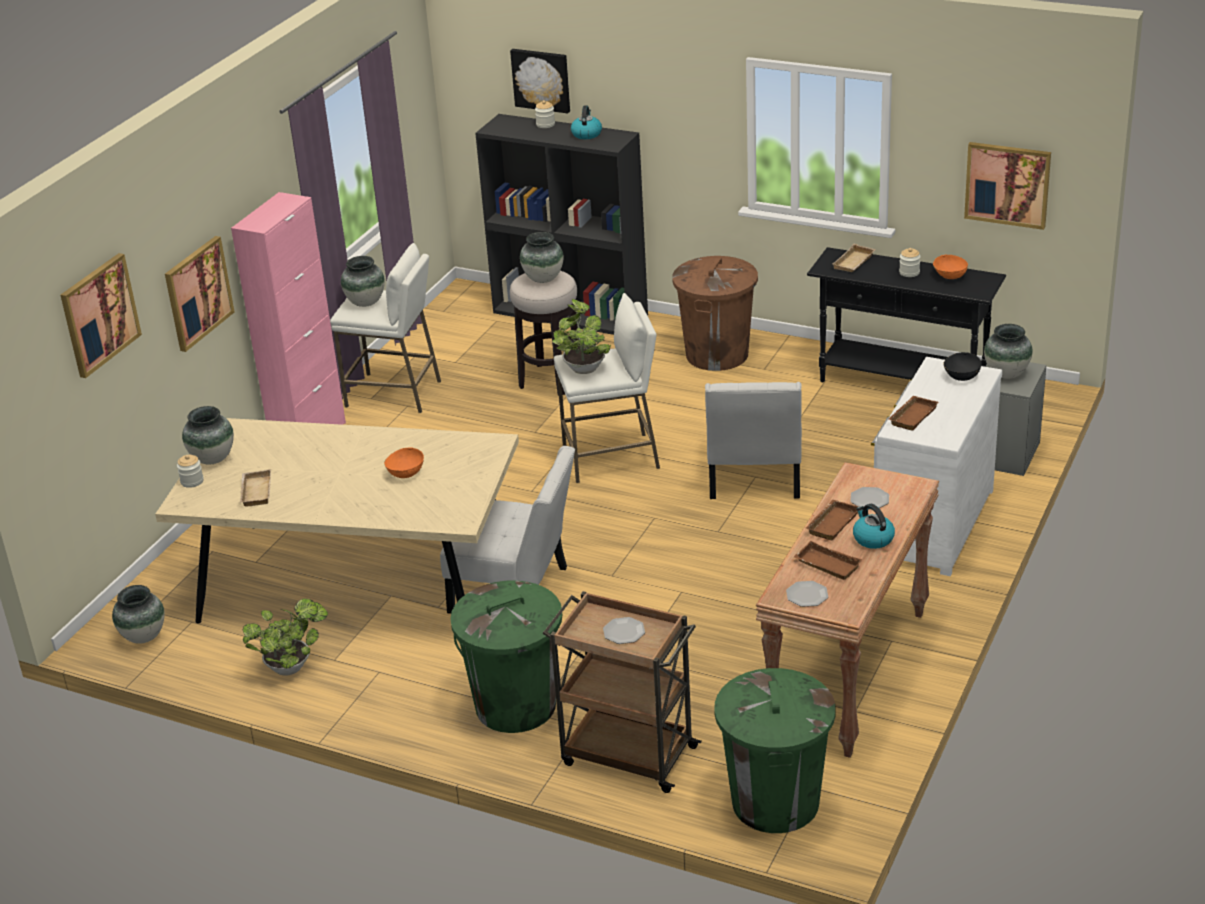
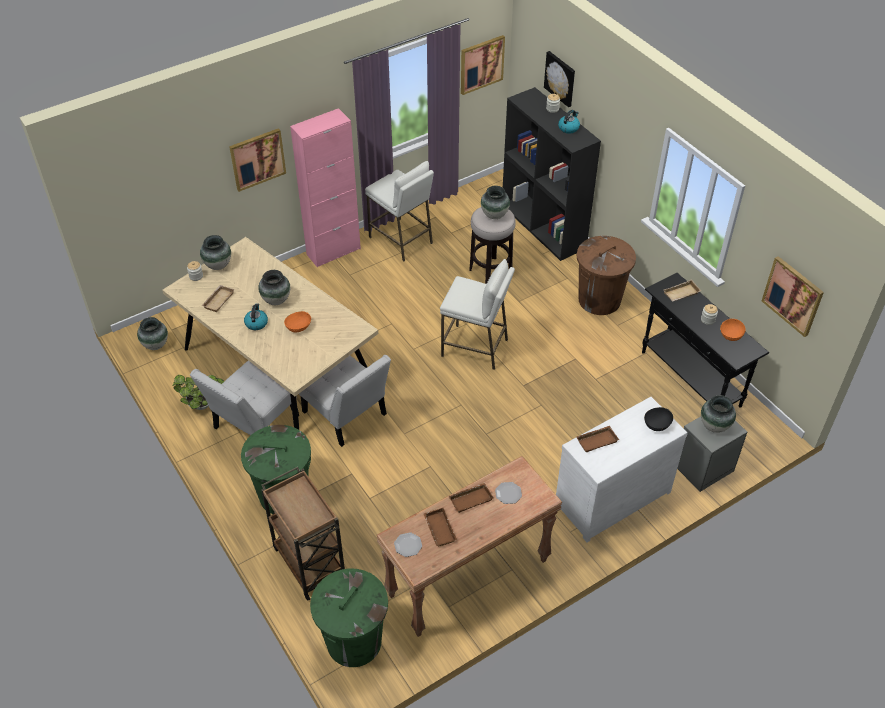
camera: 30 degrees right, 15 degrees up
(99, 314) = (168, 164): picture -> picture (481, 64)
(366, 302) = (391, 184): vase -> vase (276, 300)
(583, 367) = (462, 294): potted plant -> none
(624, 632) = (302, 508): plate -> none
(754, 478) = (539, 405): white chair -> white chair (252, 425)
(872, 538) = (482, 524): kettle -> kettle (256, 323)

